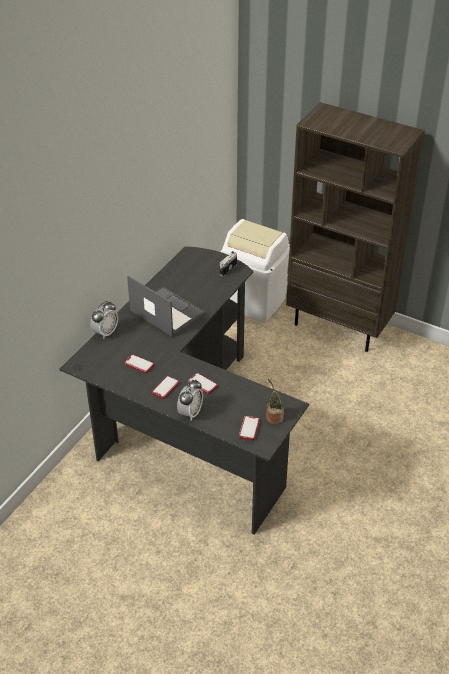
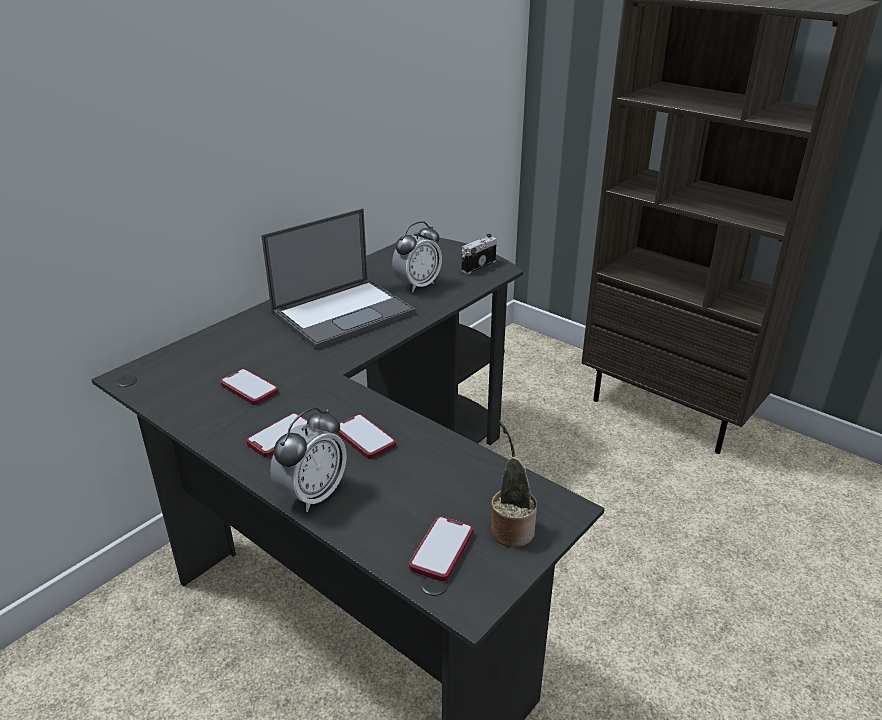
camera: 10 degrees right, 10 degrees down
(105, 332) = (216, 332): alarm clock -> alarm clock (417, 285)
(166, 312) = (344, 312): laptop -> laptop turned 90 degrees clockwise
(254, 302) = (532, 364): white trash can -> none

